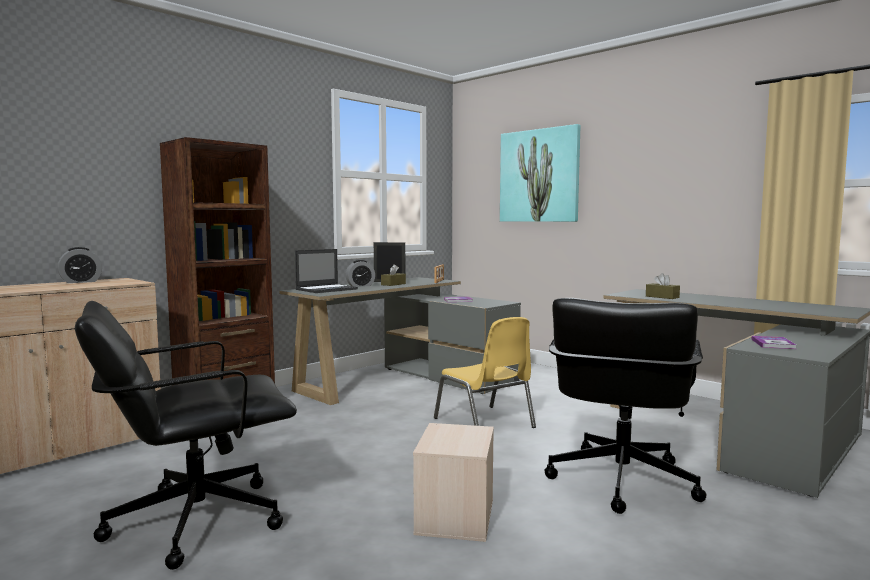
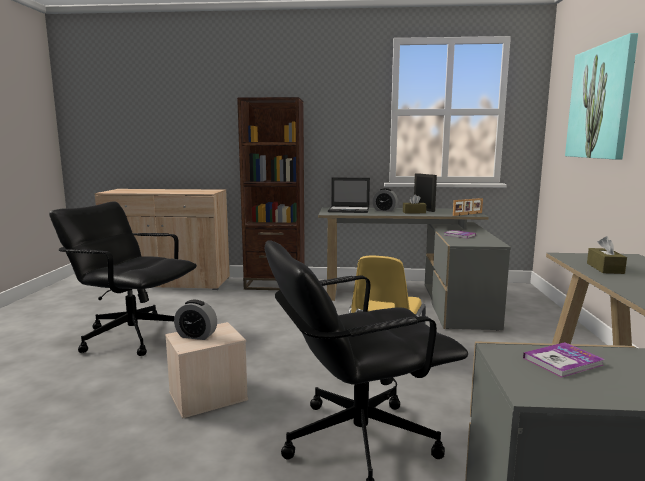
camera: 50 degrees right, 5 degrees up
(81, 282) = (194, 190): alarm clock -> alarm clock (196, 336)

